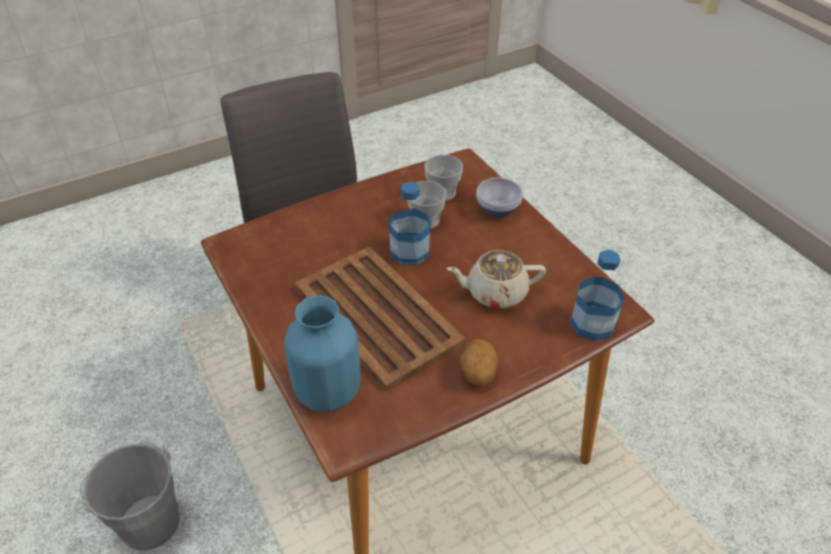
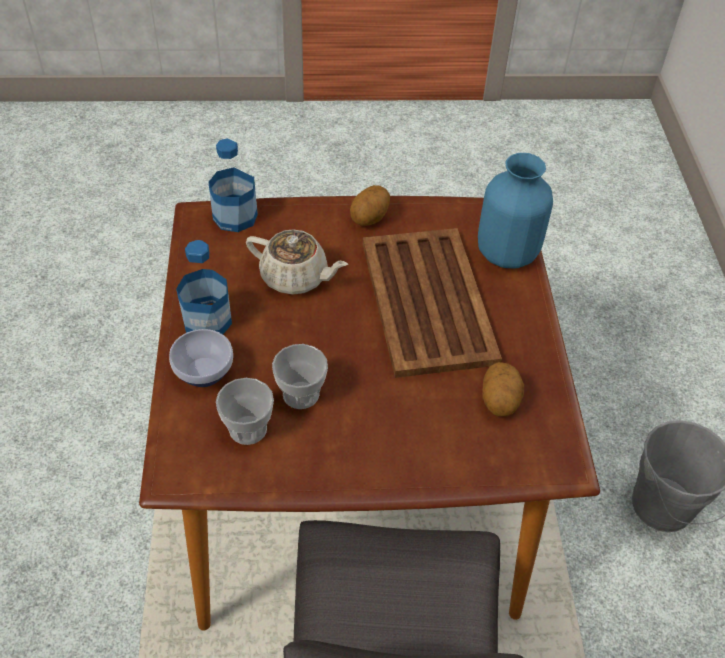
camera: 155 degrees left, 5 degrees up
(286, 264) = (500, 401): none -> potato
(409, 252) = (349, 359): bottle -> bottle (207, 321)

